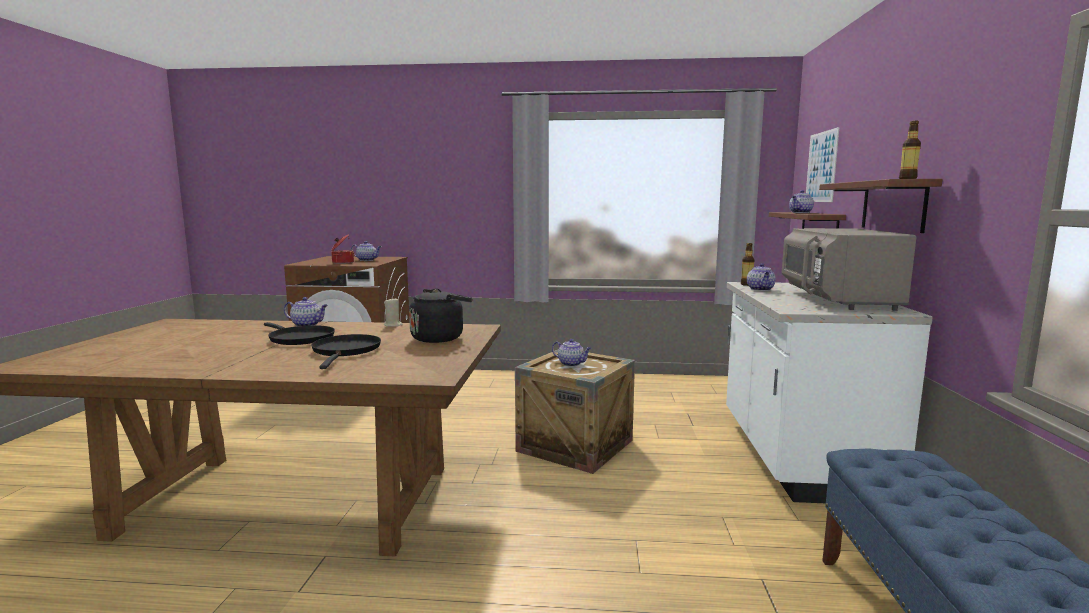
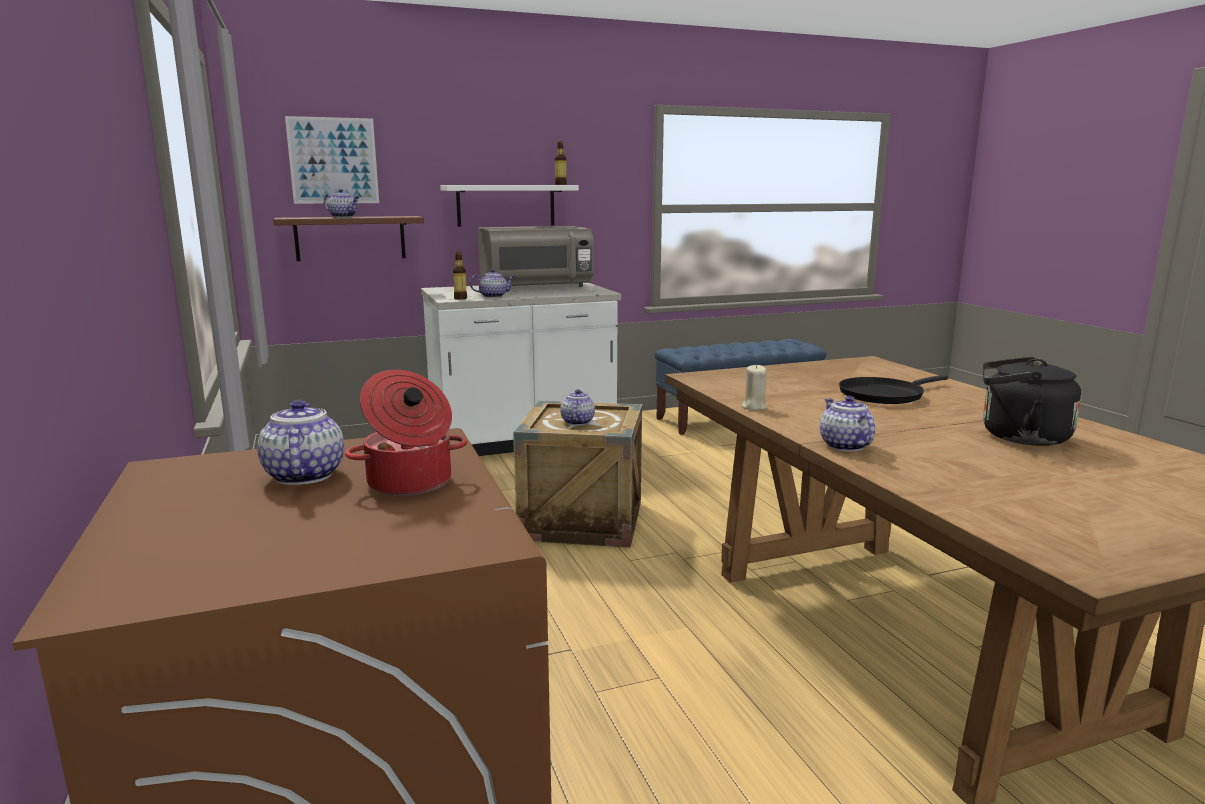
camera: 115 degrees left, 5 degrees up
(299, 338) = (899, 425): black frying pan -> none
(440, 338) = (768, 379): black kettle -> black kettle (1018, 437)
(893, 206) = (506, 205): brown shelf -> white shelf

